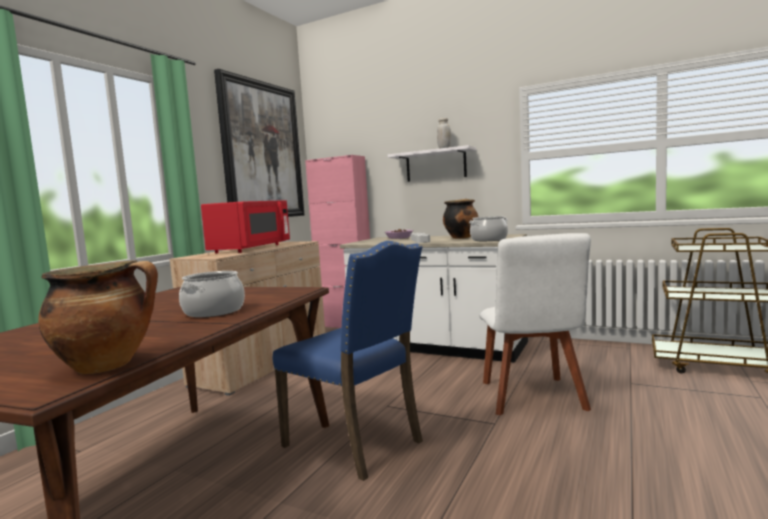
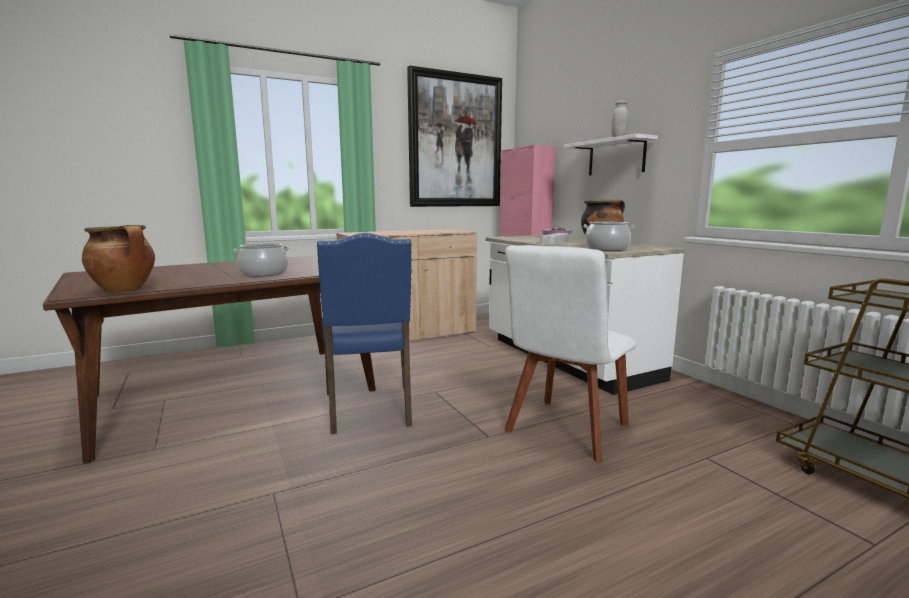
camera: 35 degrees right, 5 degrees up
(251, 249) = (405, 232): red microwave -> none

